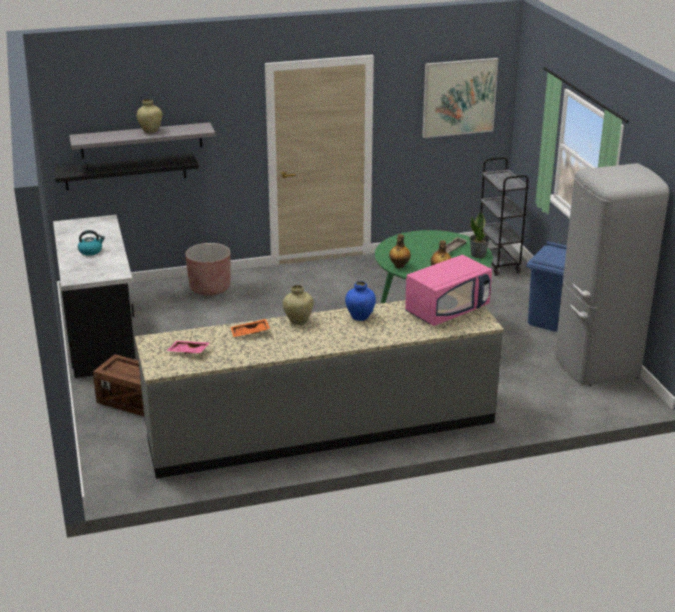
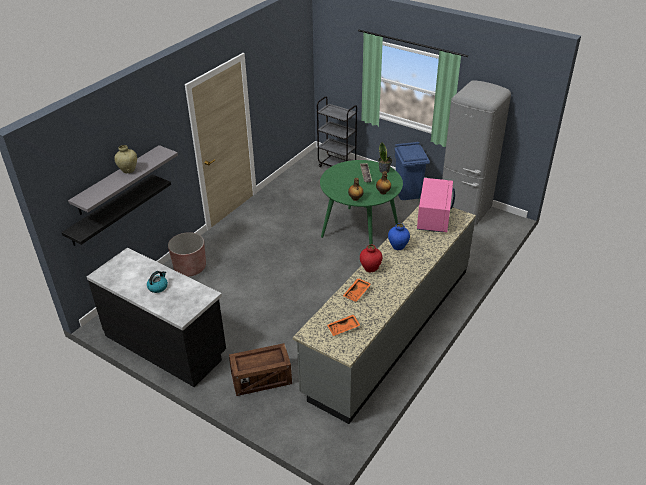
camera: 40 degrees left, 10 degrees up
(188, 352) = (343, 328): pink tray -> orange tray
(298, 321) = (370, 268): beige vase -> red vase
(459, 97) = (288, 64): picture -> none

